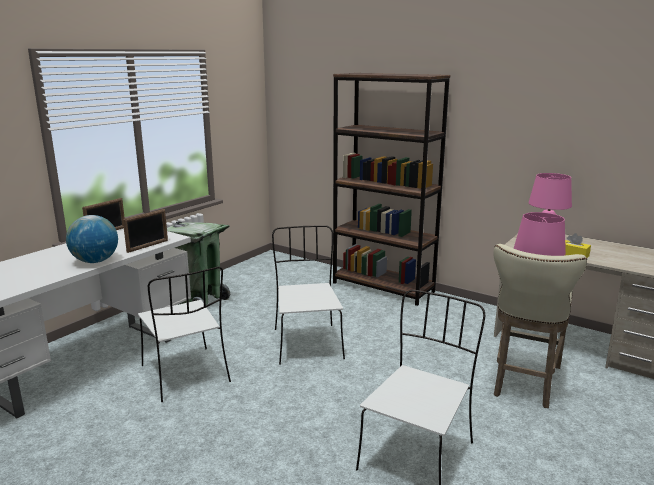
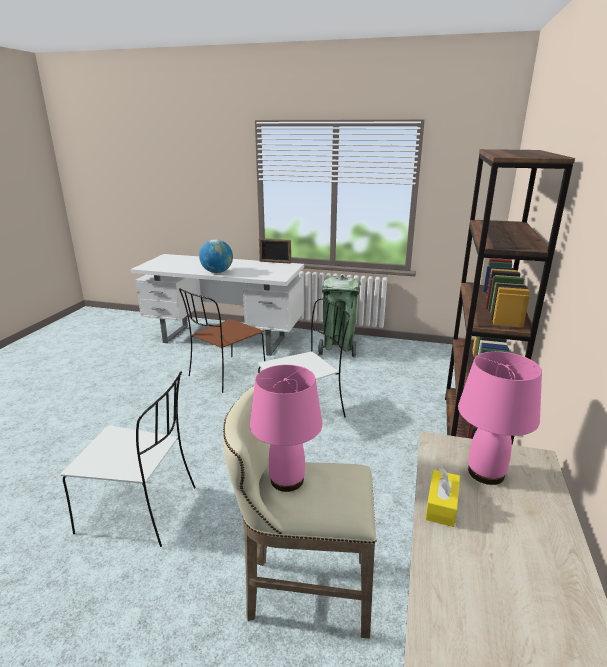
camera: 70 degrees right, 5 degrees up
(148, 246) = (255, 276): picture frame -> none
(186, 375) = (226, 374): white chair -> brown chair

